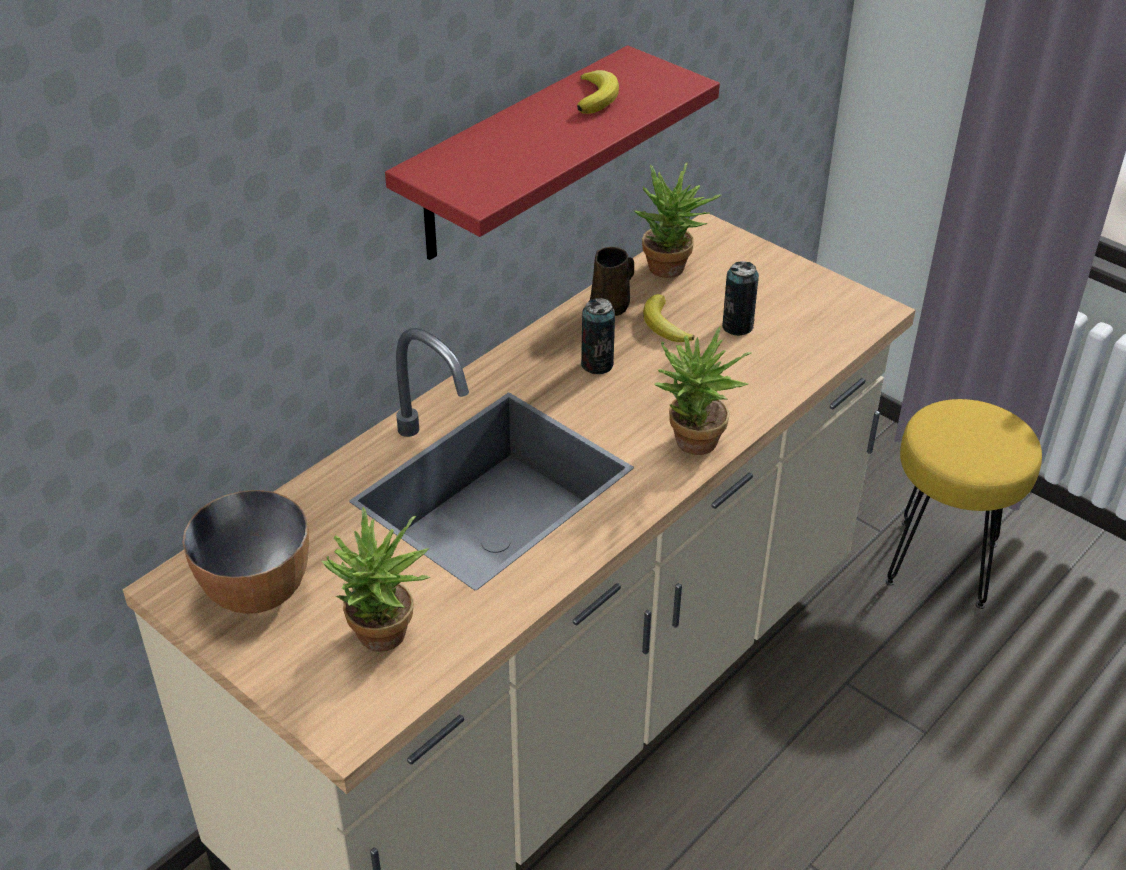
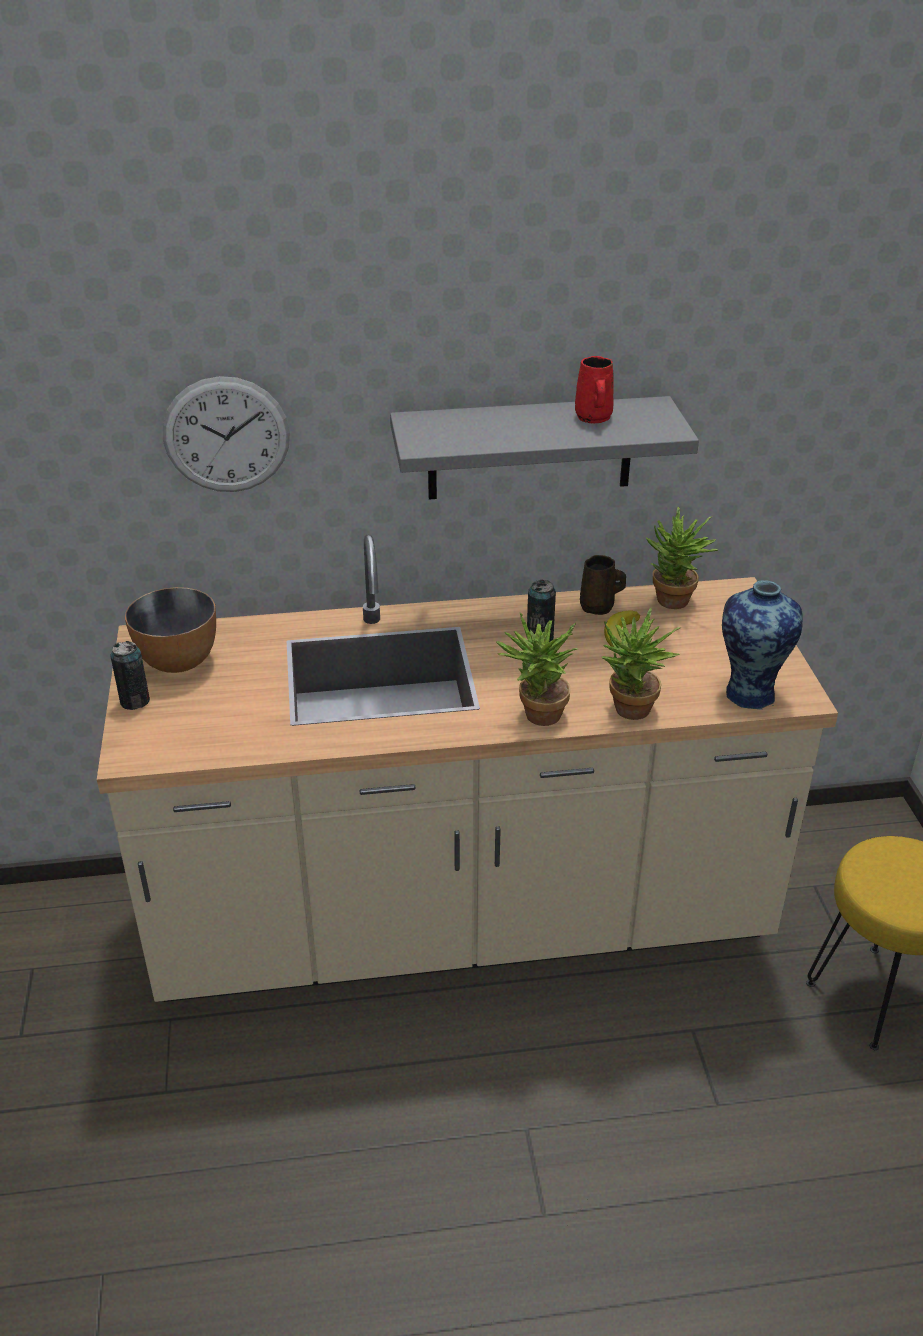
camera: 40 degrees right, 5 degrees down
(215, 277) = (226, 435): none -> wall clock
(383, 641) = (206, 723): potted plant -> potted plant (629, 713)
(515, 156) = (530, 448): red shelf -> grey shelf
(597, 96) = (593, 418): banana -> red mug
(737, 326) = (674, 659): can -> can (135, 701)
(832, 326) = (749, 692): none -> vase

